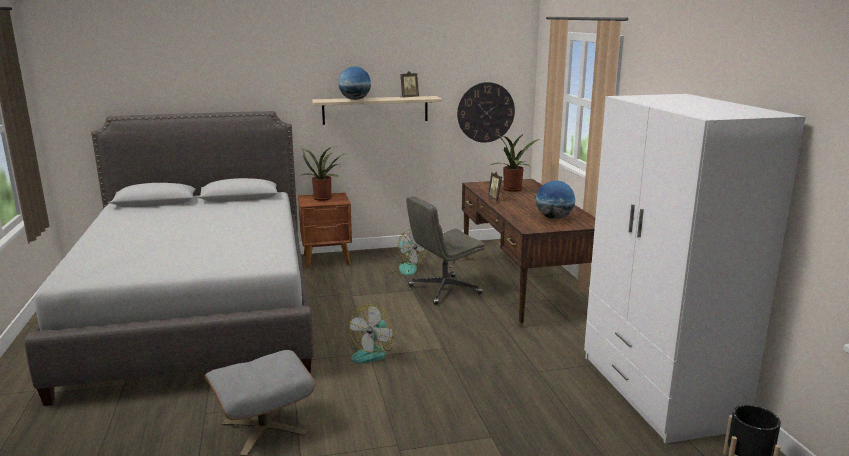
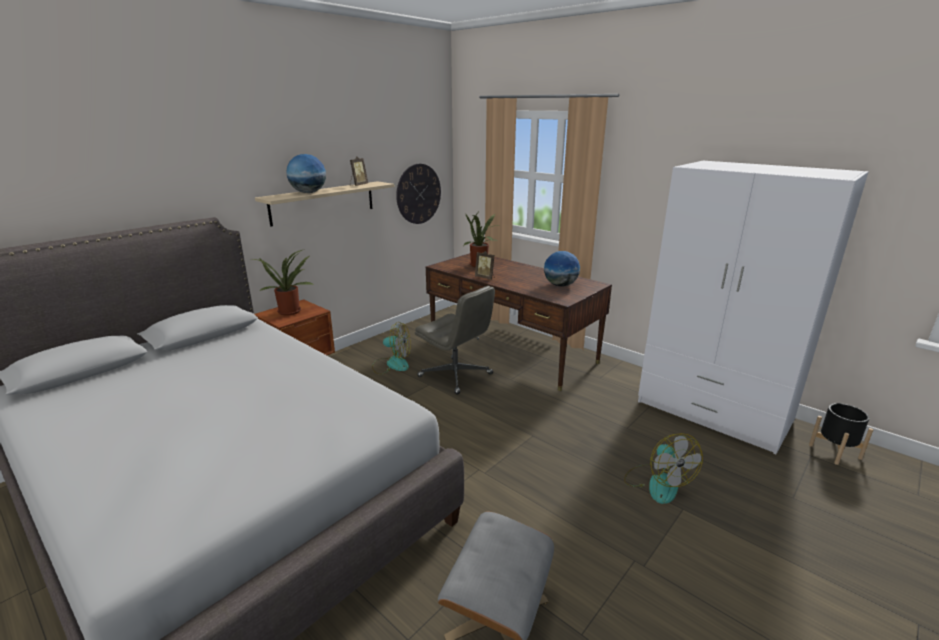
camera: 35 degrees left, 5 degrees up
(372, 352) = (481, 467): fan -> fan (657, 483)
(444, 290) = (456, 375): grey office chair -> grey office chair turned 75 degrees counterclockwise

